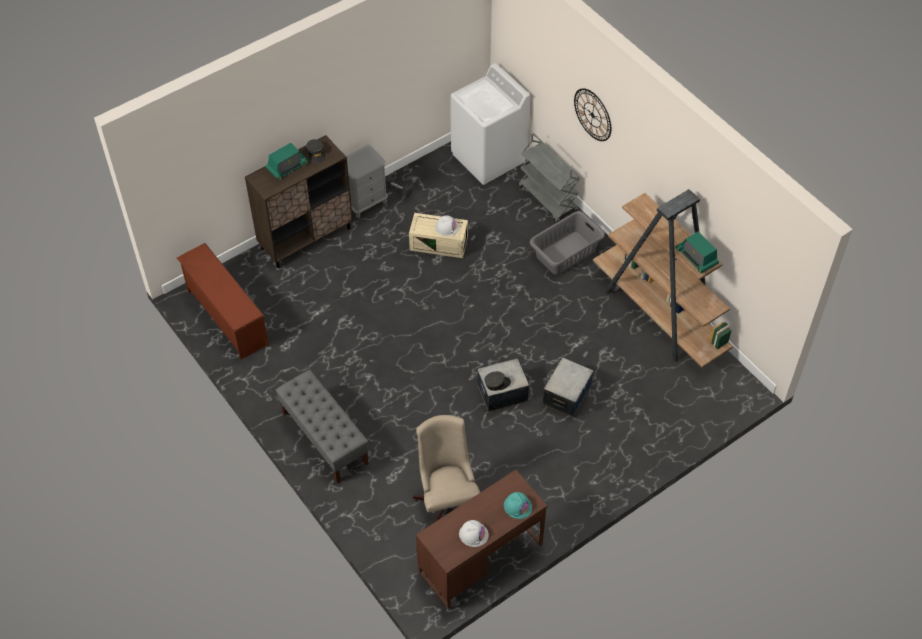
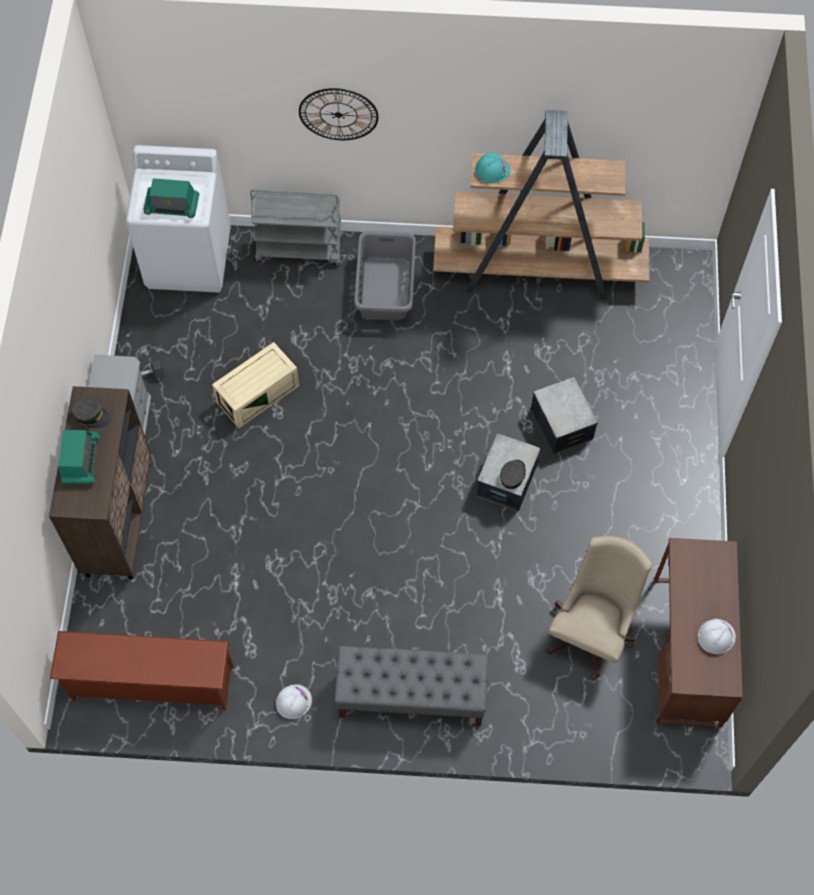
camera: 50 degrees left, 10 degrees up
(447, 227) = (264, 368): white hard hat -> white hard hat (293, 701)
(447, 499) = (591, 631): beige office chair -> beige office chair turned 90 degrees clockwise
(517, 506) = (715, 569): turquoise hard hat -> turquoise hard hat (492, 170)
(696, 257) = (597, 175): radio -> radio (172, 205)

